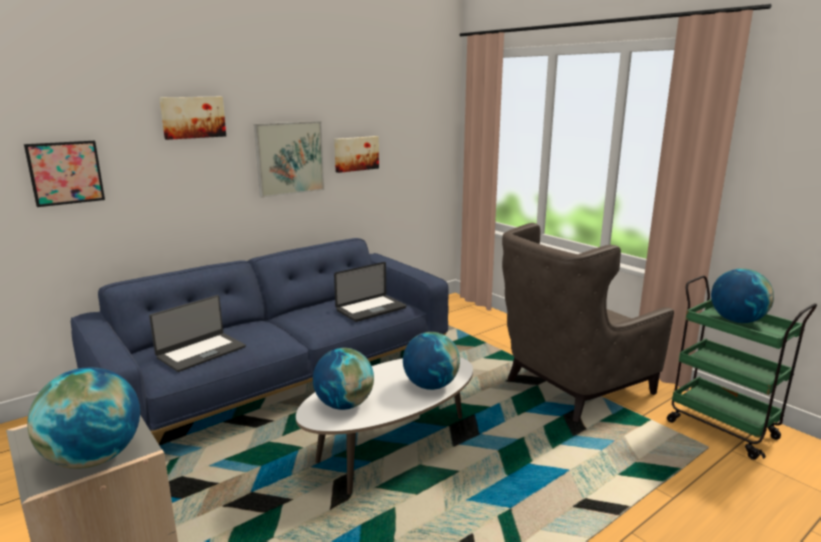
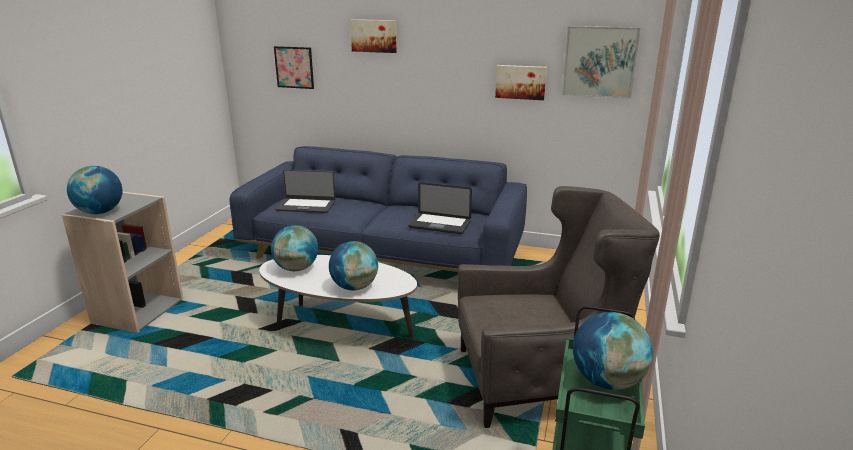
camera: 55 degrees right, 5 degrees up
(290, 158) = (451, 77): picture -> picture (599, 62)
(572, 388) = (538, 380): grey armchair -> grey armchair turned 150 degrees clockwise

